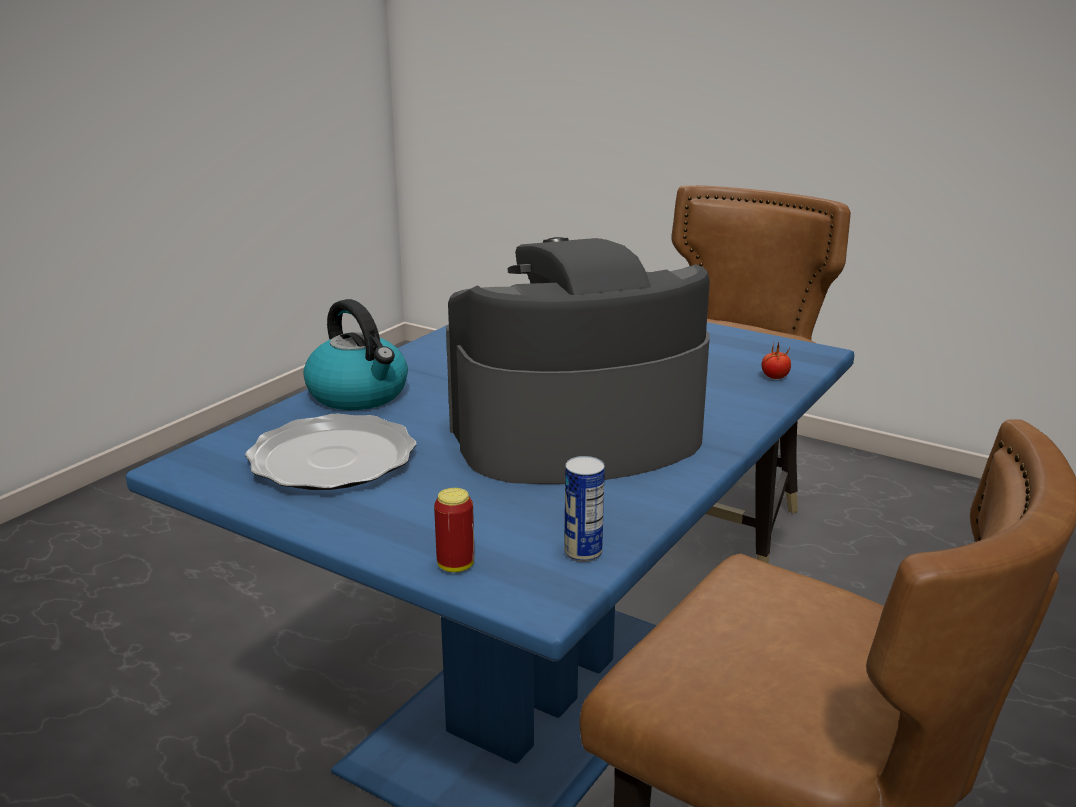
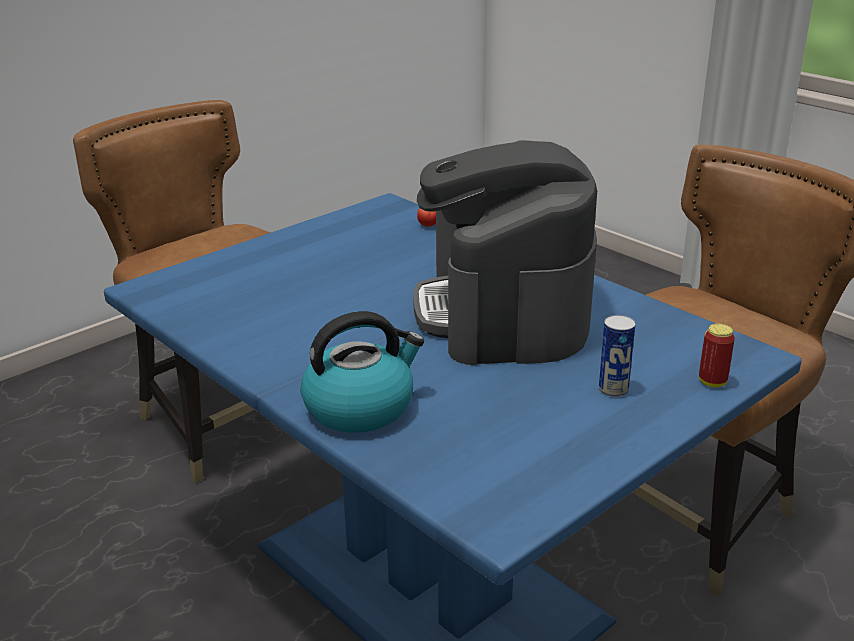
camera: 75 degrees left, 5 degrees up
(332, 459) = (514, 429): plate -> none
(583, 553) = (695, 333): can -> can (613, 389)

